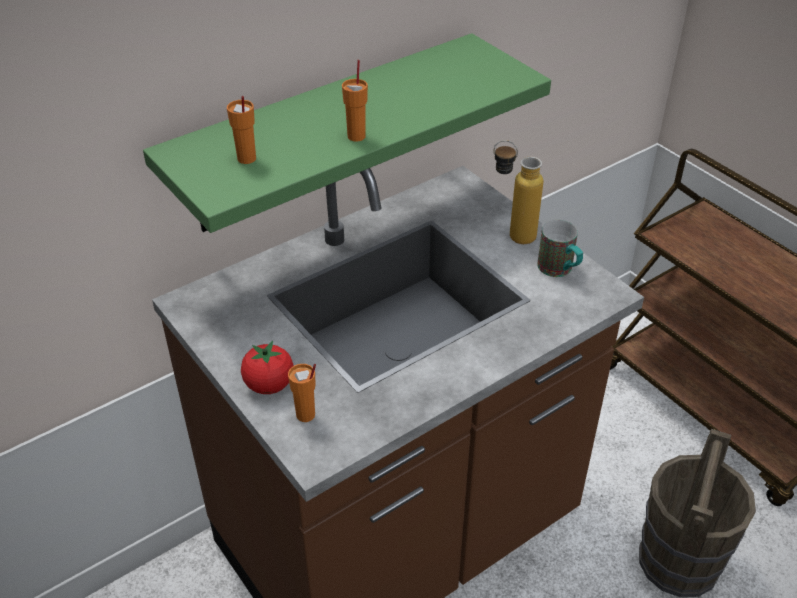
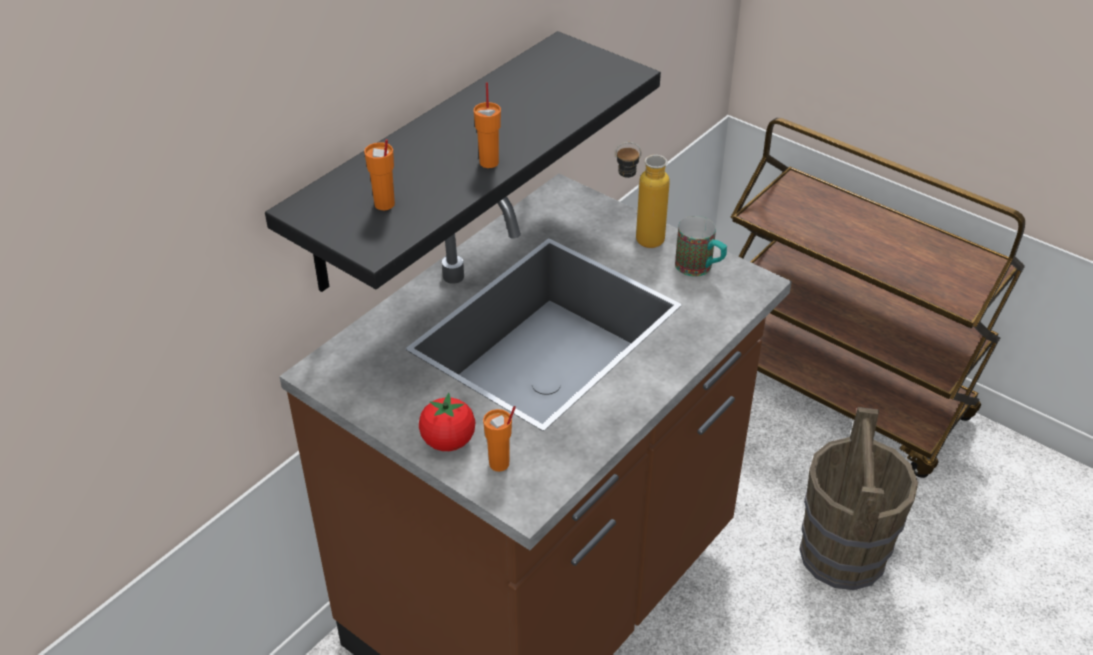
camera: 15 degrees left, 0 degrees up
(324, 134) = (429, 163): green shelf -> black shelf

